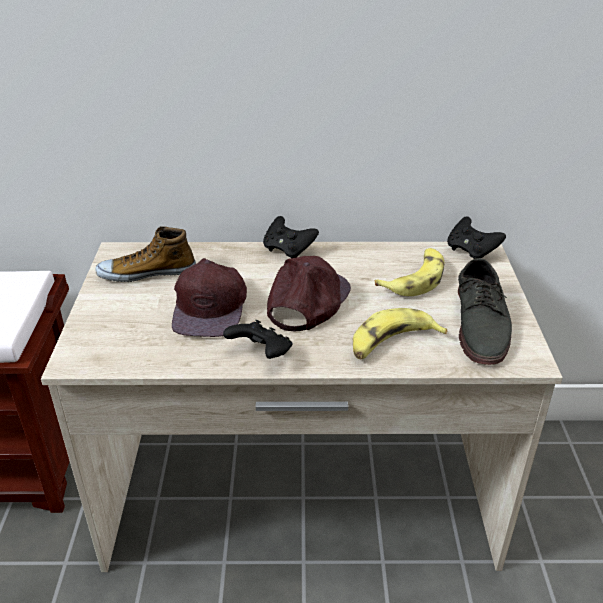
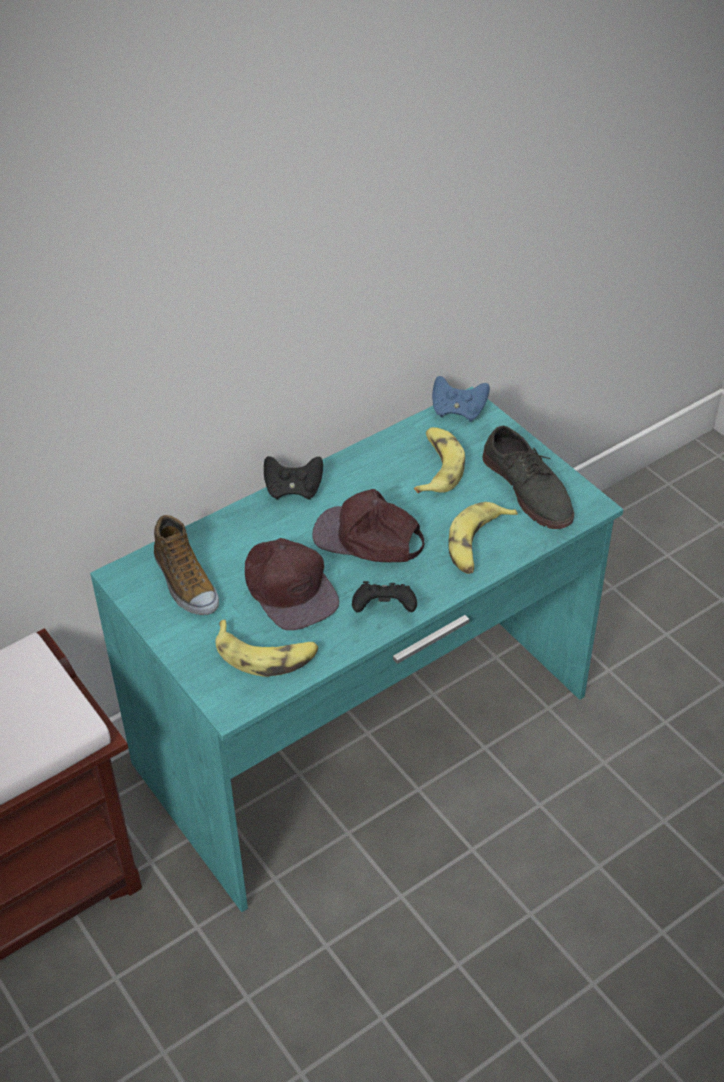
camera: 35 degrees left, 10 degrees up
(140, 341) = (266, 655): none -> banana
(147, 272) = (185, 583): shoe -> shoe turned 75 degrees counterclockwise
(301, 496) = (364, 732): beige desk -> turquoise desk
(307, 301) = (368, 538): brown cap -> brown cap turned 60 degrees counterclockwise
(471, 251) = (458, 411): black game controller -> blue game controller

